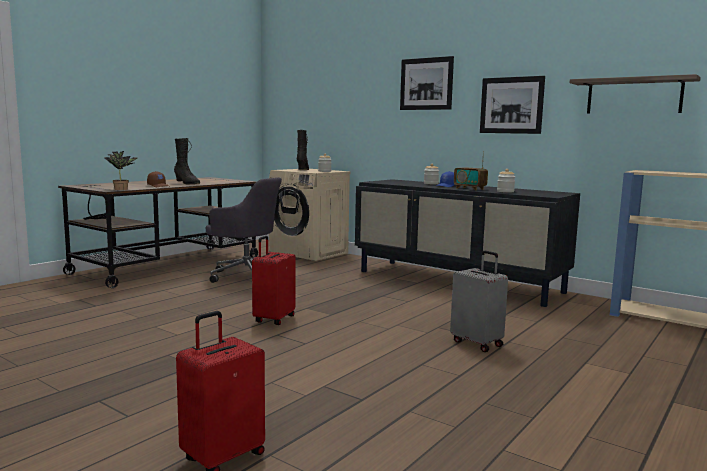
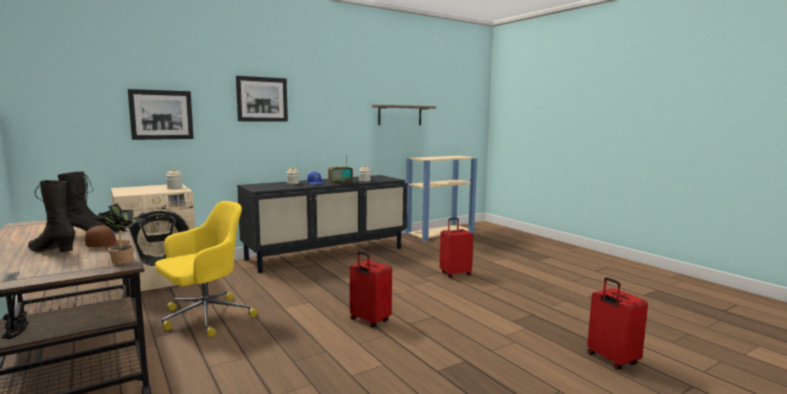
camera: 70 degrees left, 0 degrees up
(246, 275) = (205, 317): grey office chair -> yellow office chair
(303, 170) = (139, 190): black boot -> black boot (52, 251)
(477, 343) = (455, 274): grey suitcase -> red suitcase
(511, 105) = (333, 119): picture -> picture (161, 114)

